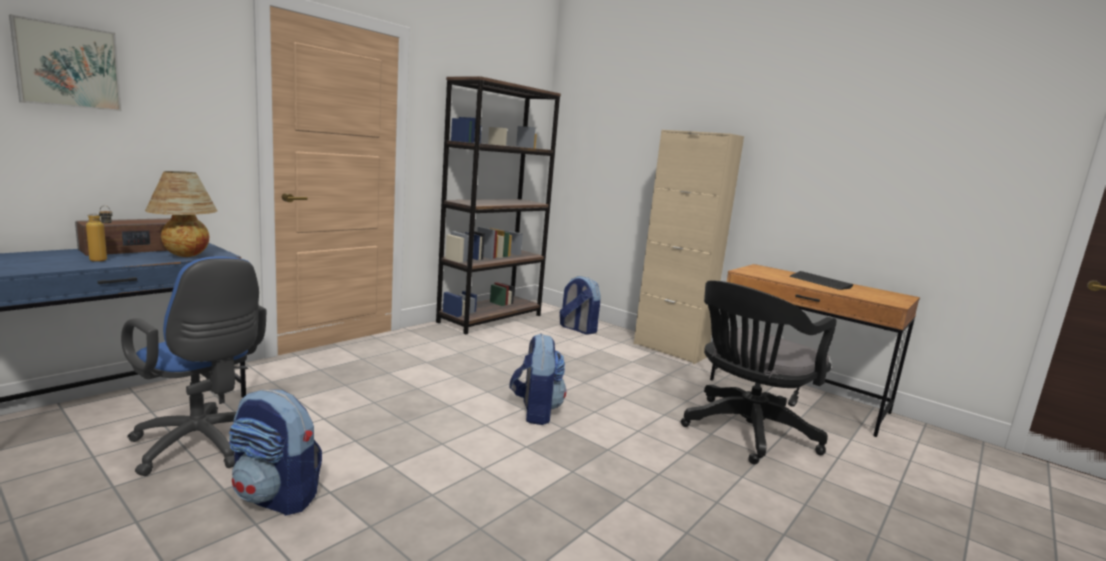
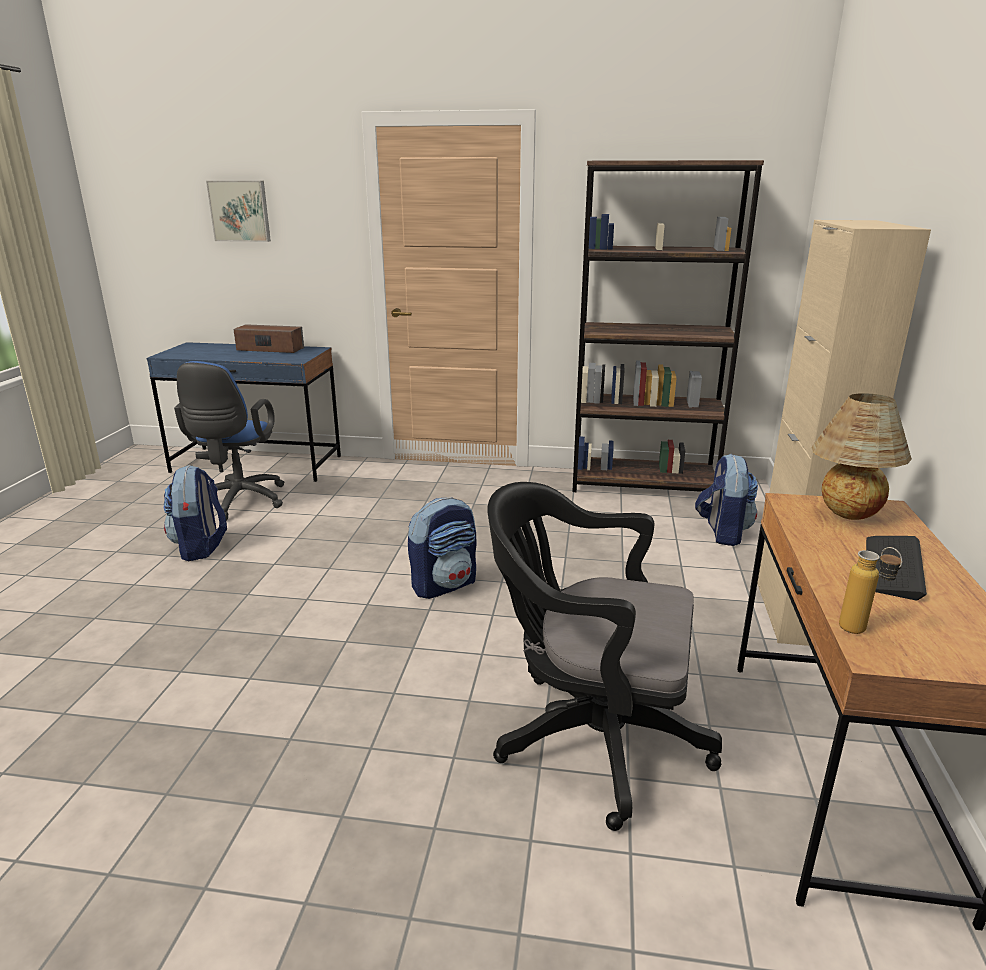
camera: 60 degrees right, 10 degrees up
(103, 261) = (231, 355): bottle -> bottle (860, 633)
(185, 256) = (275, 358): table lamp -> table lamp (846, 516)

